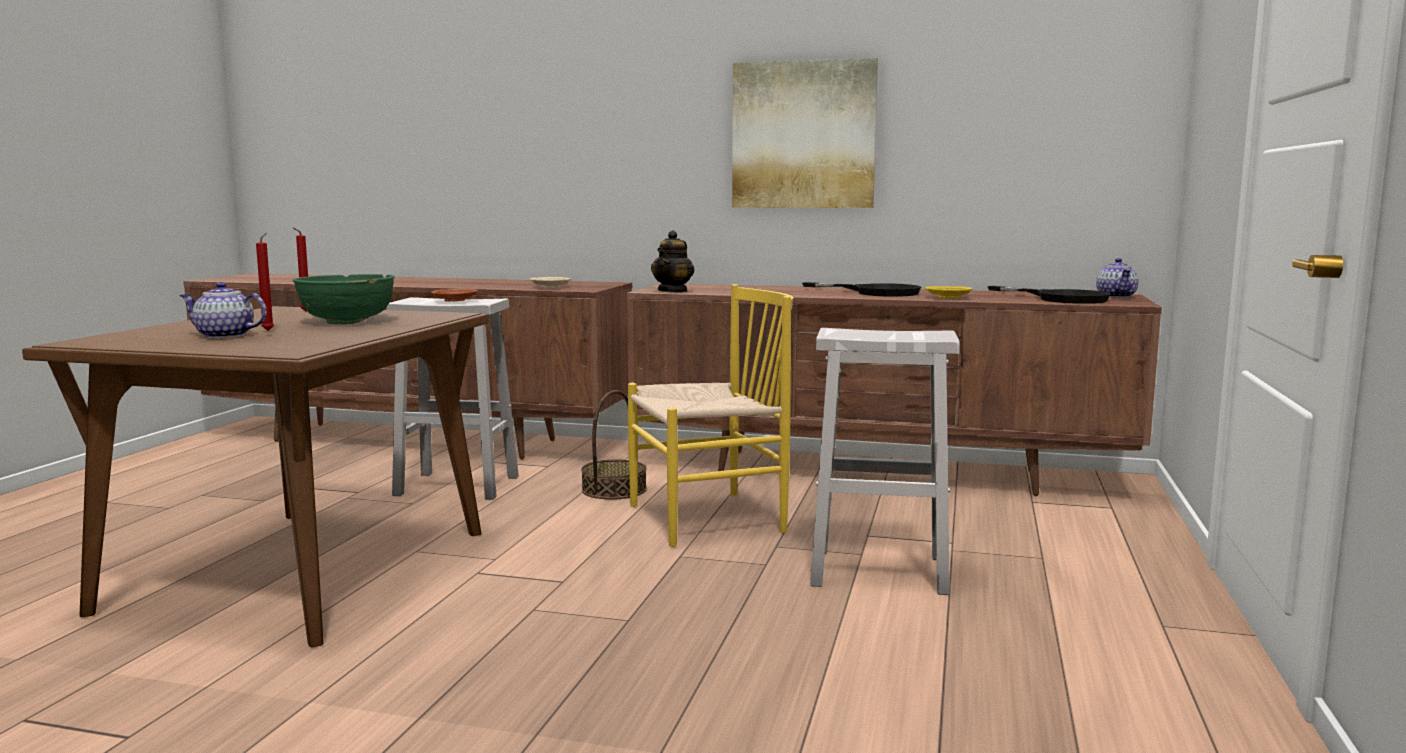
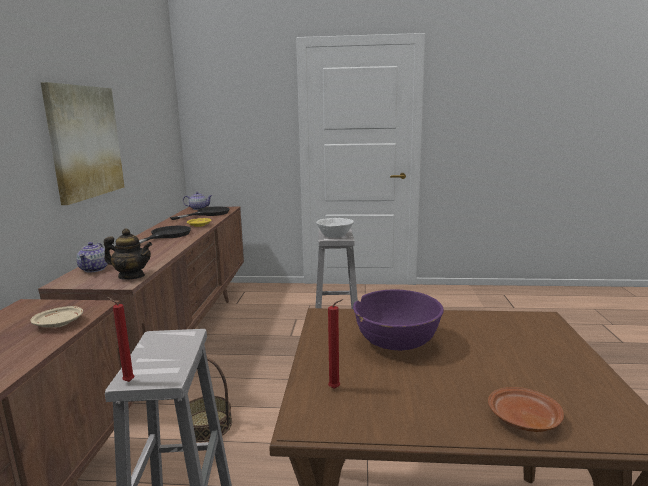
camera: 100 degrees left, 5 degrees up
(225, 336) = (517, 367): teapot -> teapot (95, 269)
(269, 330) = (472, 358): red candle -> red candle (127, 381)
(347, 321) = (396, 343): green bowl -> purple bowl
(455, 301) = (161, 353): brown plate -> brown plate (523, 419)
(713, 518) = (270, 377): yellow chair -> none
(855, 332) = (335, 235): none -> white bowl

